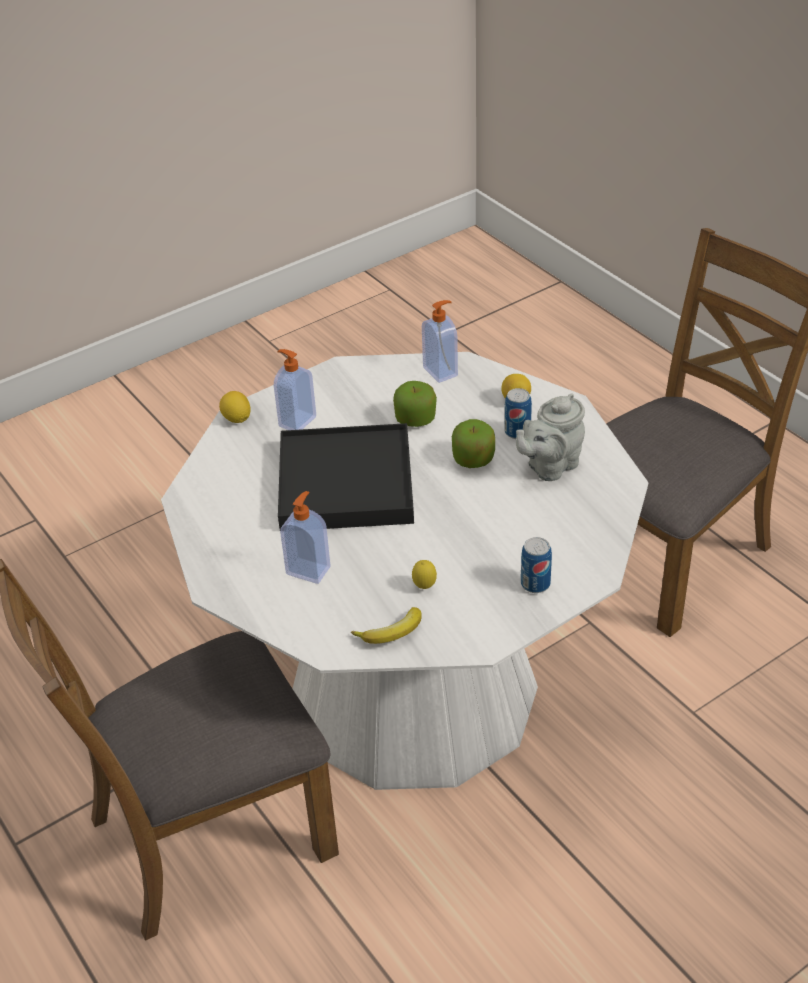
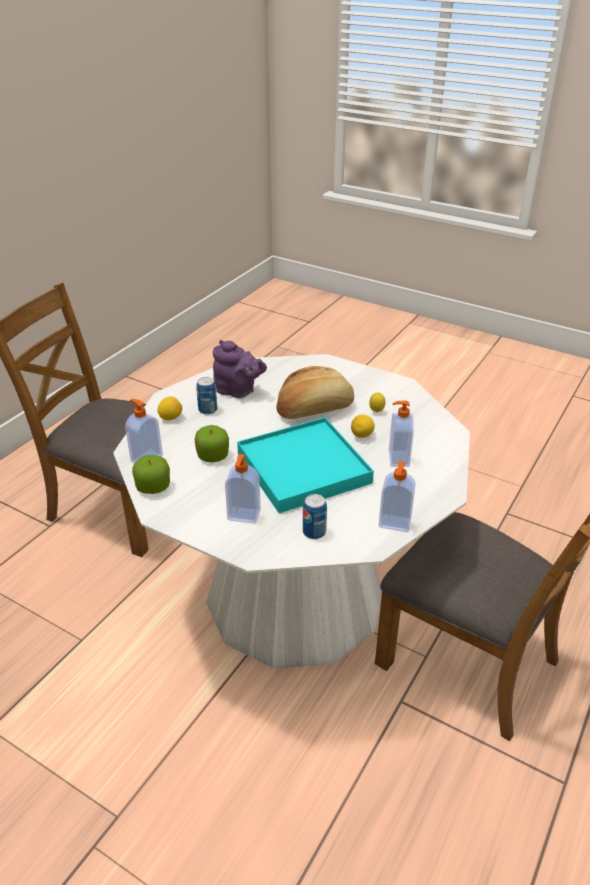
camera: 115 degrees left, 5 degrees down
(202, 526) = (394, 524): none -> soap dispenser
(236, 419) = (257, 553): lemon -> lemon (362, 435)
(345, 483) = (304, 468): black tray -> turquoise tray
(392, 633) = (421, 414): banana -> none
(465, 527) = (314, 409): none -> bread
(473, 459) = (246, 421): apple -> apple (153, 487)
(535, 584) = (345, 377): can -> can (314, 532)
(549, 466) = (238, 391): grey teapot -> purple teapot

